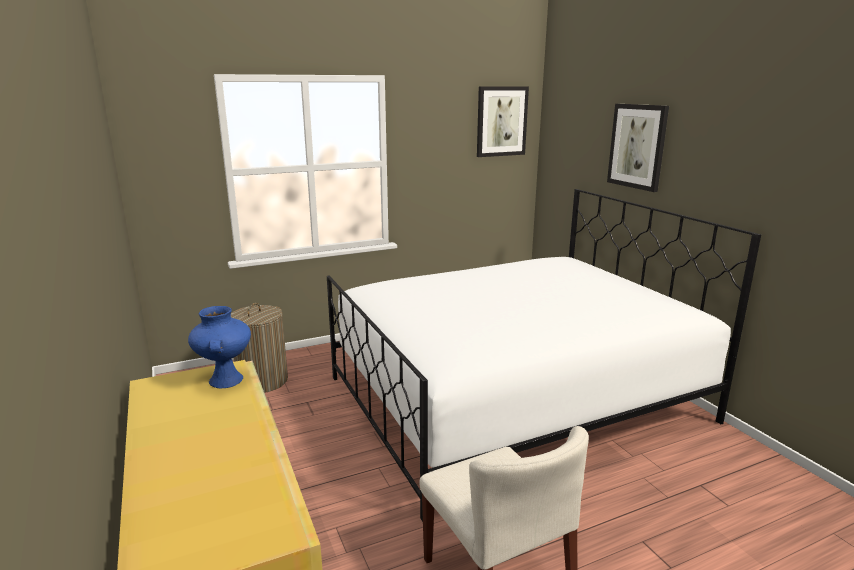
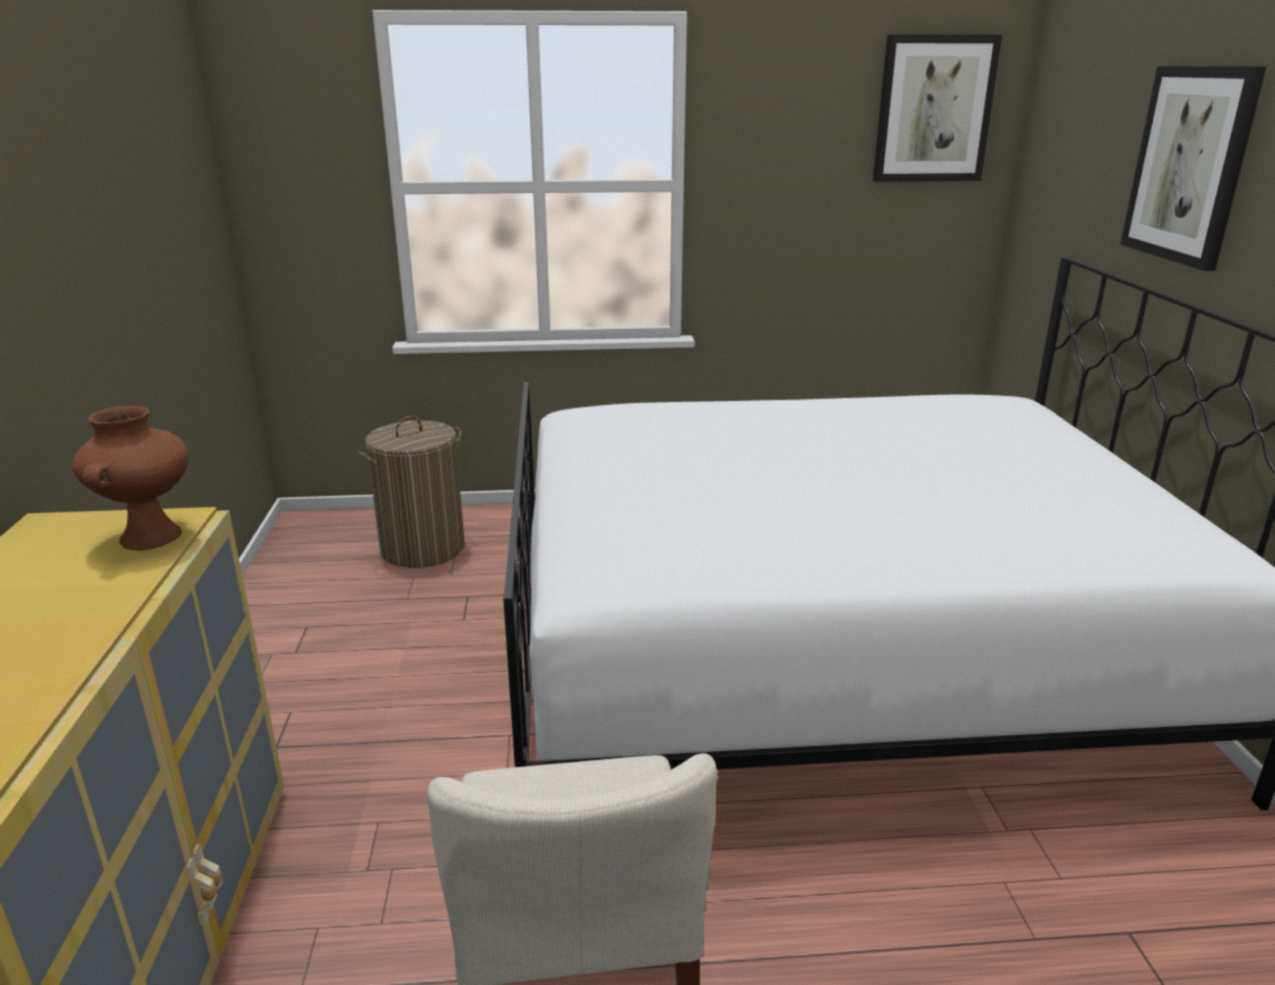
camera: 20 degrees right, 5 degrees up
(225, 380) = (150, 536): blue vase -> brown vase

